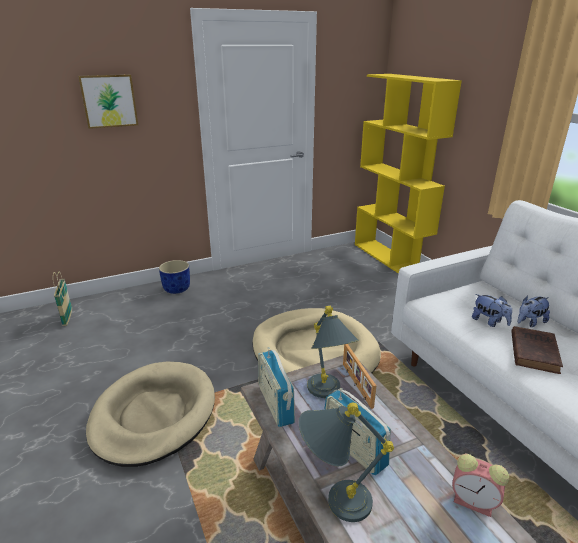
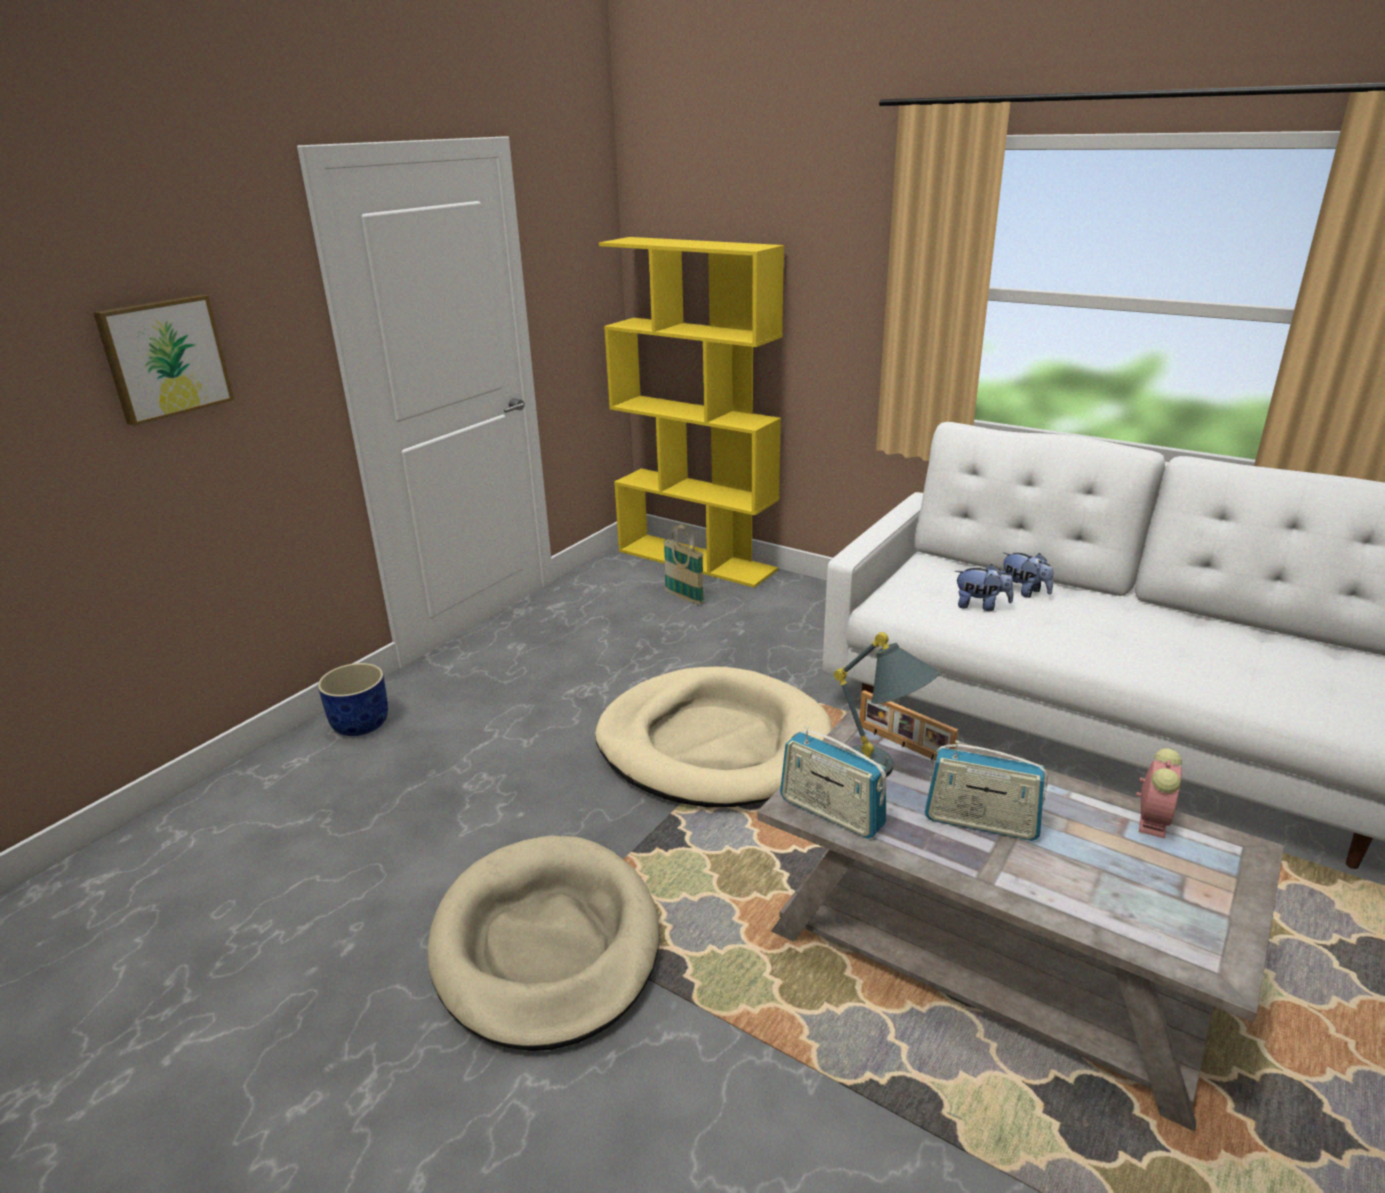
camera: 30 degrees left, 0 degrees up
(67, 318) = (169, 859): basket -> basket (684, 597)
(333, 501) = (1021, 890): grey table lamp -> none
(475, 502) = (1152, 819): alarm clock -> alarm clock turned 60 degrees counterclockwise
(529, 322) = (1024, 592): plush toy -> plush toy turned 75 degrees counterclockwise
(533, 351) = (1062, 626): brown book -> none

